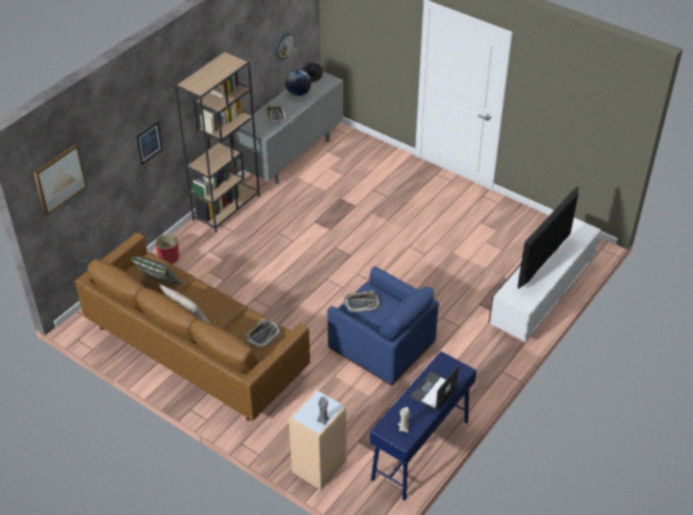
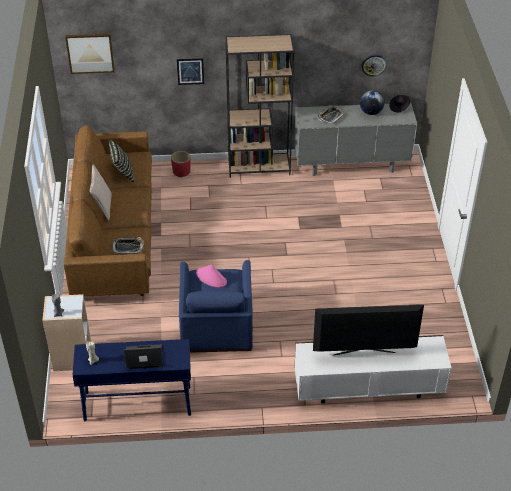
camera: 50 degrees right, 0 degrees up
(362, 303) = (211, 278): tray -> pink hat

